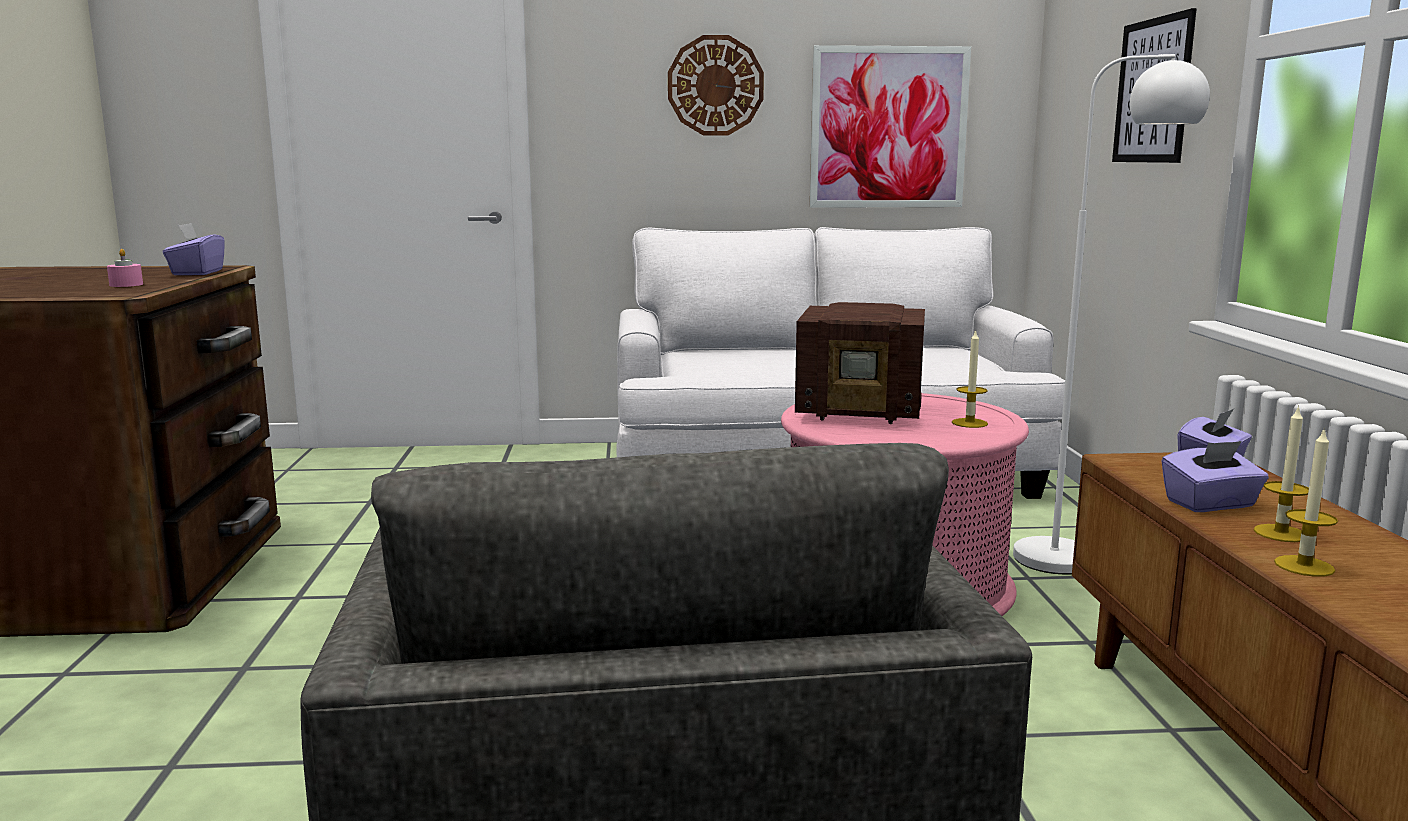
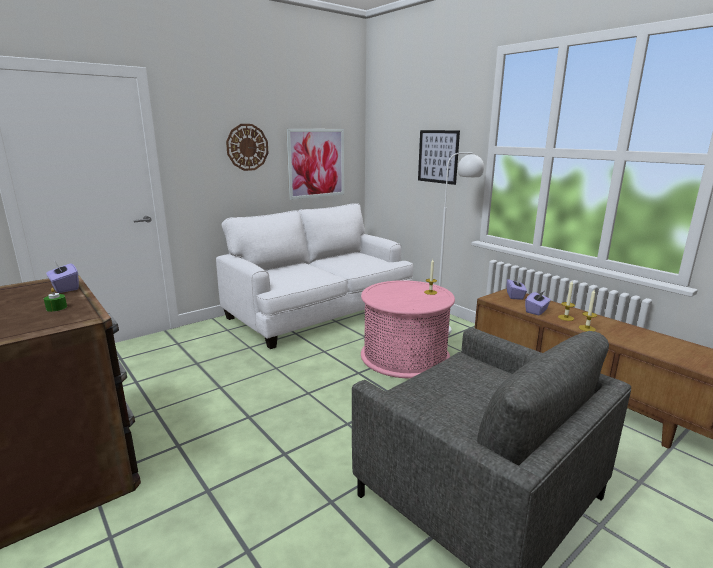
camera: 35 degrees left, 5 degrees up
(126, 285) = (56, 308): pink candle -> green candle
(862, 412) = (392, 295): radio -> none

